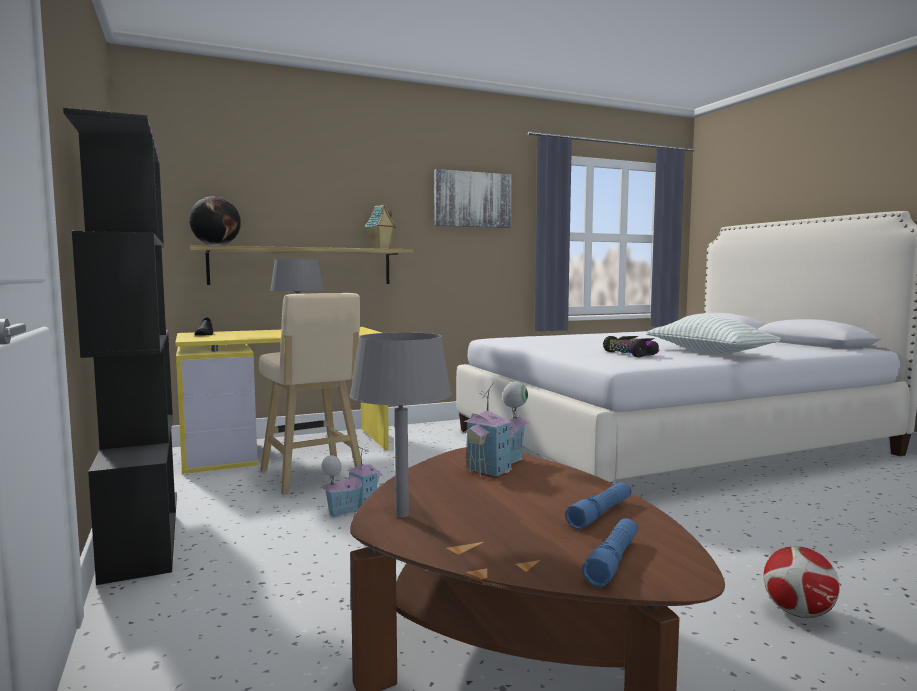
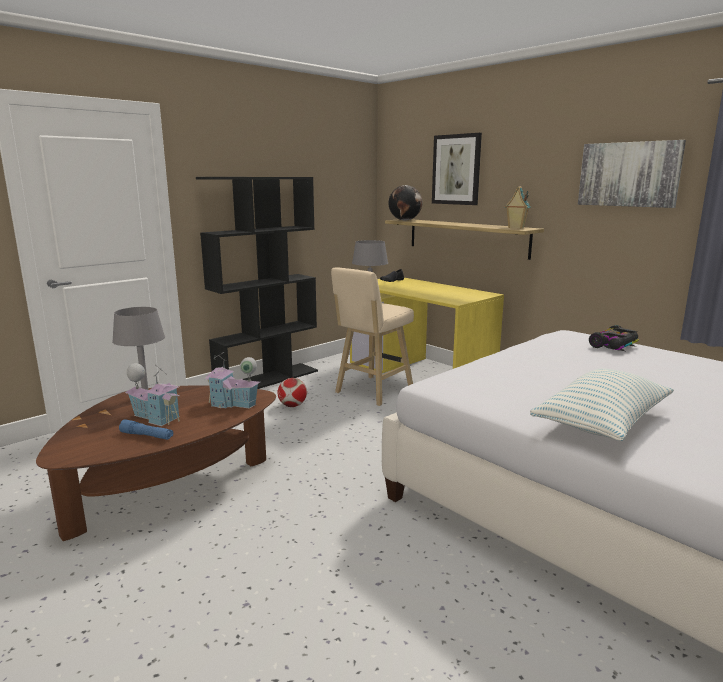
camera: 70 degrees right, 10 degrees up
(278, 183) = (456, 169): none -> picture
(352, 508) = (327, 414): toy house -> toy house (156, 417)
(613, 560) = (82, 442): blue flashlight -> none
(632, 354) = (524, 387): toy car -> toy car (614, 345)
(798, 613) = (225, 599): football -> football (292, 406)

